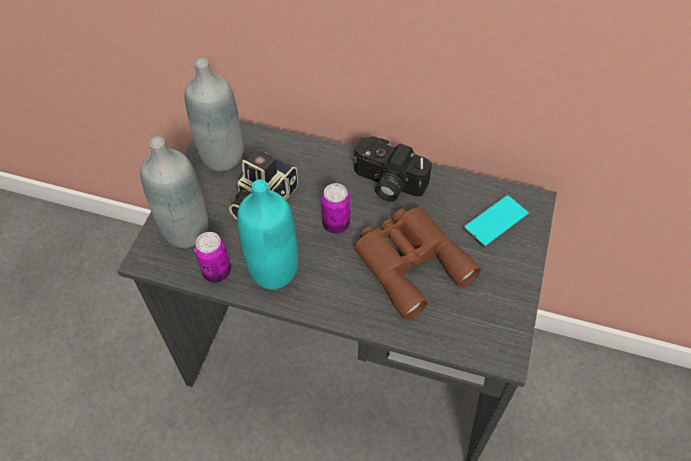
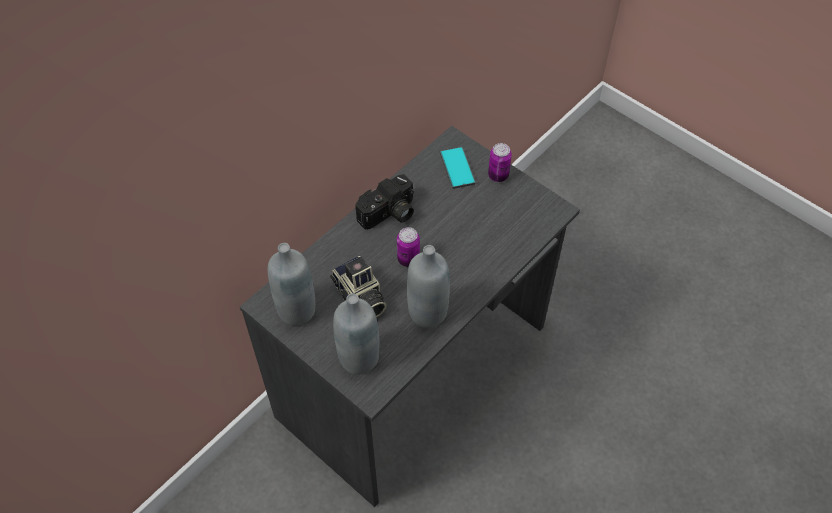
camera: 65 degrees left, 0 degrees up
(217, 272) = (410, 349): can -> can (498, 175)
(273, 270) = (427, 312): turquoise bottle -> grey bottle
(410, 261) = (463, 229): brown binoculars -> none

